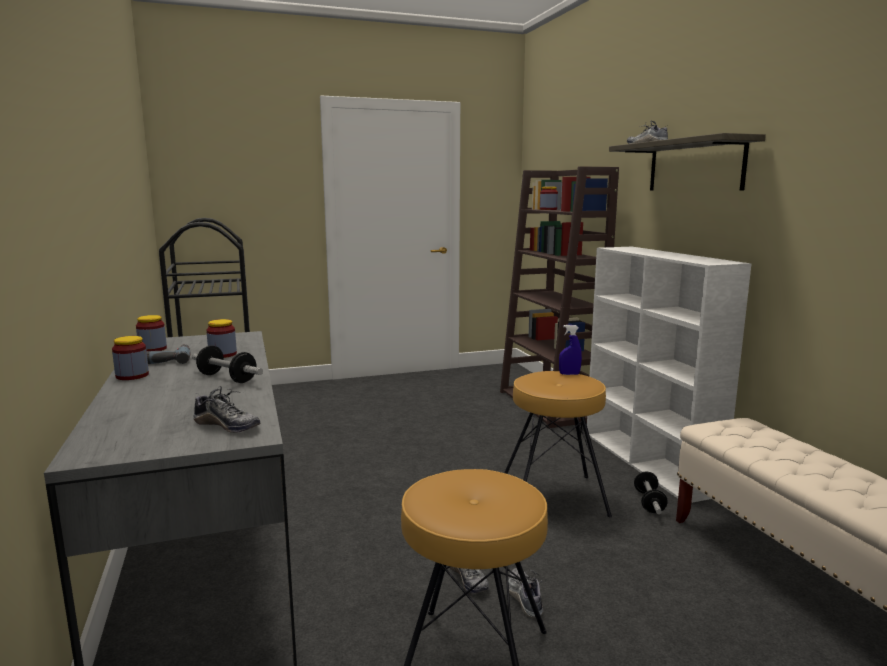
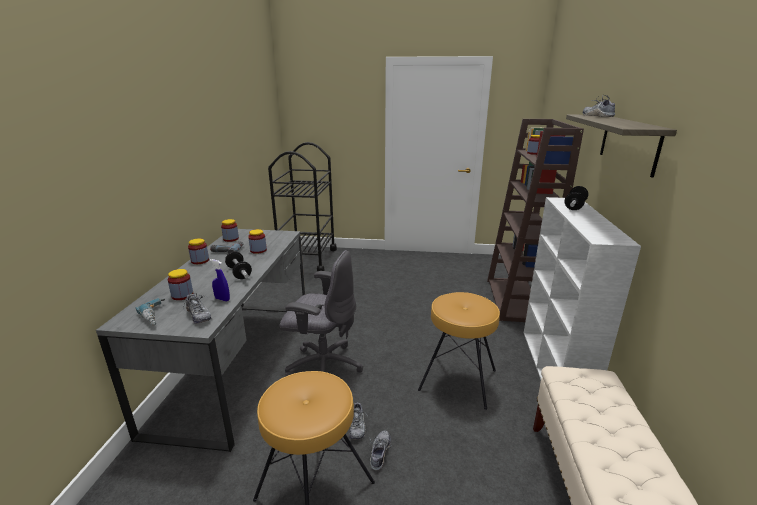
camera: 25 degrees right, 10 degrees up
(150, 438) = (157, 316): none -> power drill
(161, 412) = (182, 295): none -> jar
(358, 526) = (323, 366): none -> grey office chair
(569, 374) = (479, 300): blue spray bottle -> blue spray bottle (222, 299)
(649, 502) = (525, 406): dumbbell -> dumbbell (575, 206)

